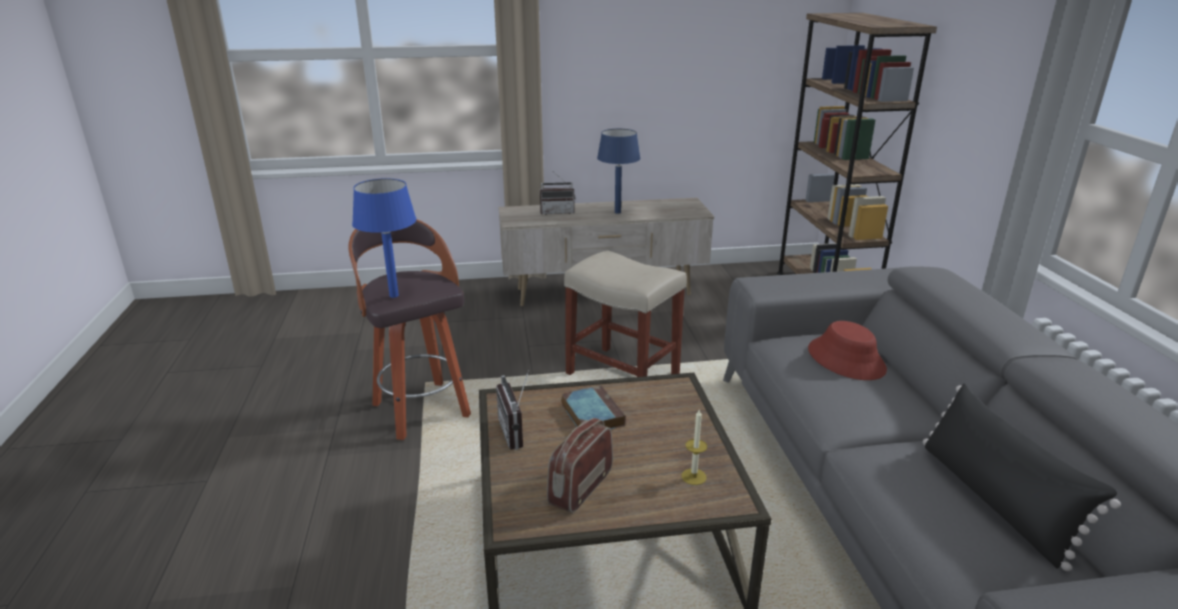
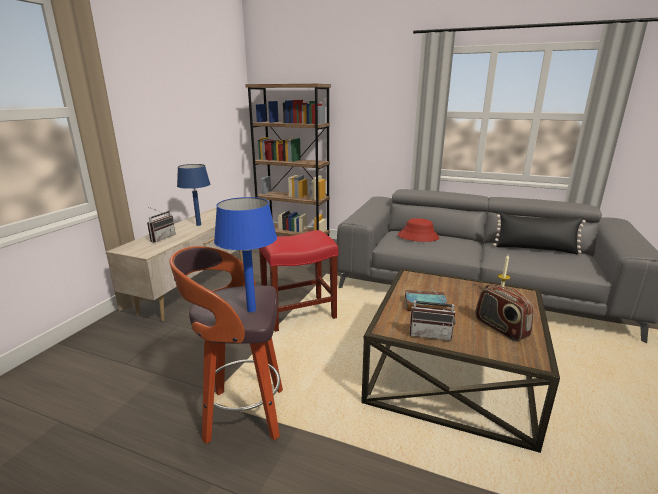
camera: 60 degrees left, 5 degrees down
(624, 375) = (300, 313): beige stool -> red stool

